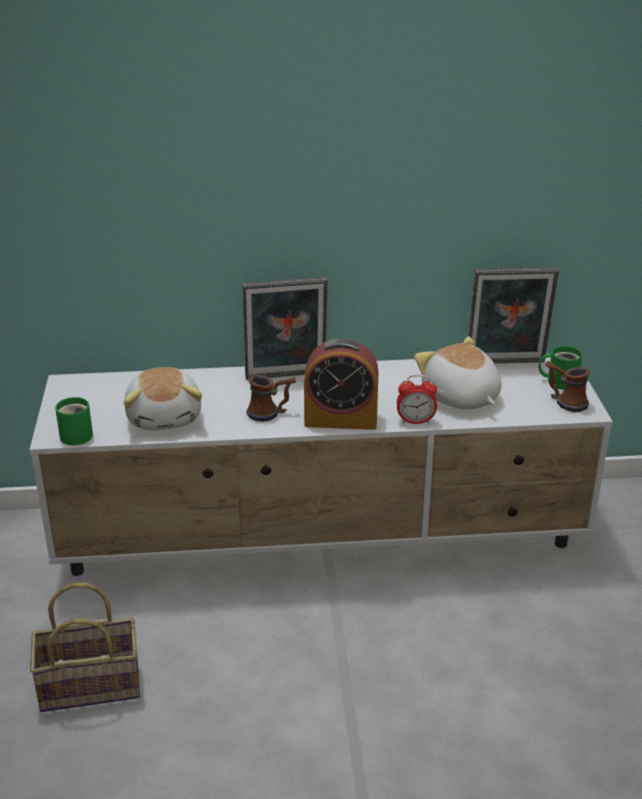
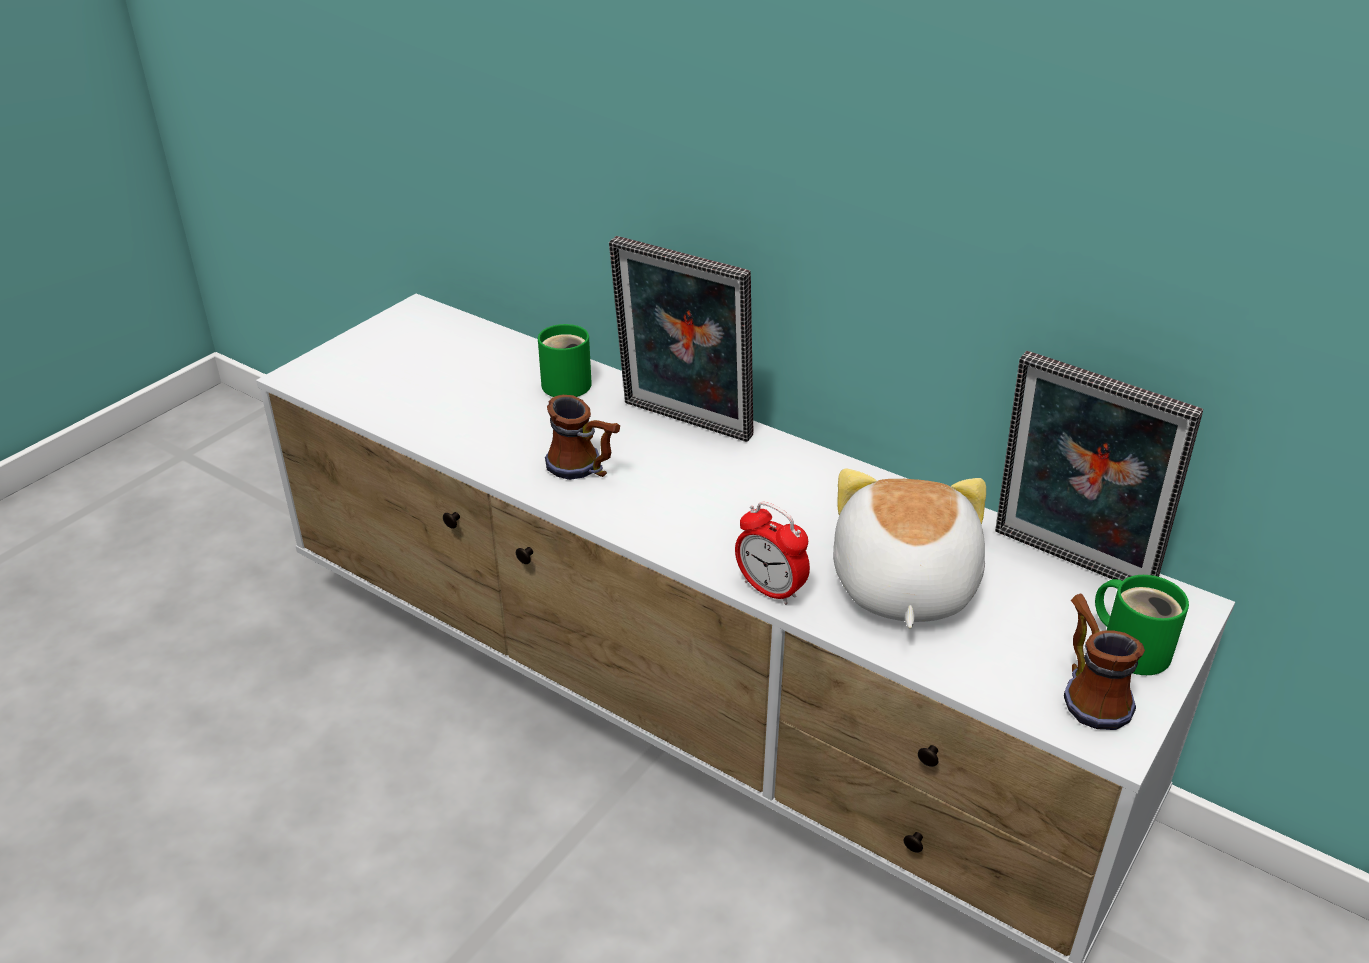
camera: 40 degrees right, 5 degrees up
(77, 434) = (327, 384): green mug -> green mug (570, 383)
(93, 684) = (208, 738): basket -> none
(165, 417) = (452, 409): plush toy -> none
(341, 420) = (663, 528): alarm clock -> none

